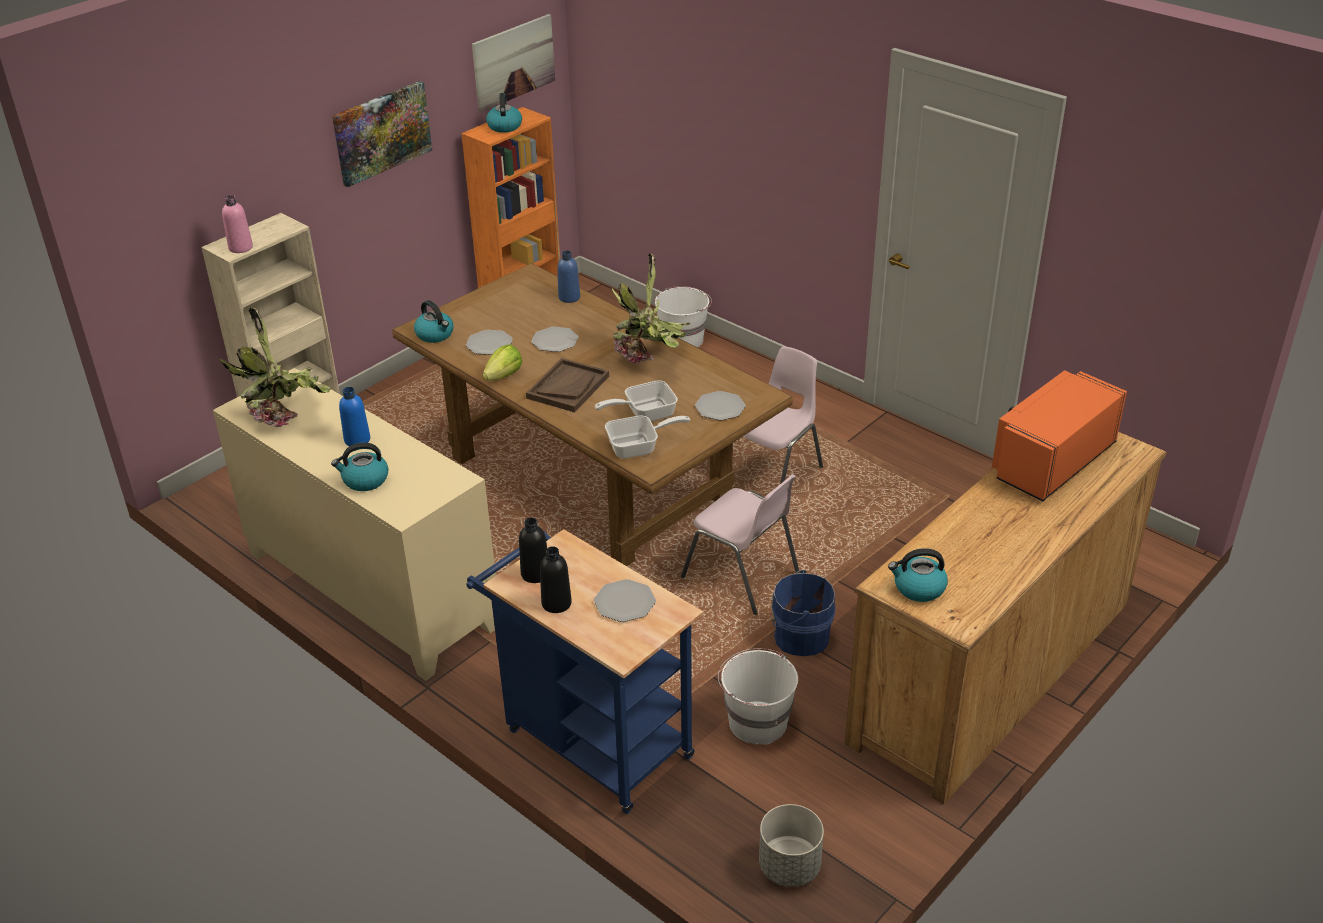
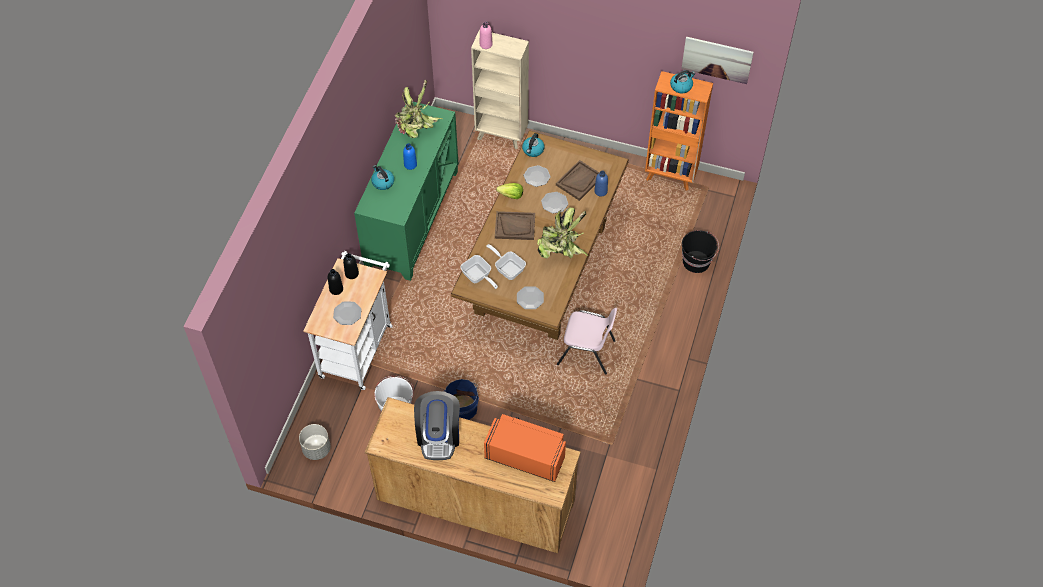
camera: 65 degrees right, 20 degrees up
(369, 591) = (411, 219): beige cabinet -> green cabinet
(381, 132) = (608, 42): picture -> none
(533, 310) = (579, 181): none -> brown tray
(590, 738) = (357, 346): blue cart -> white cart
(683, 339) = (697, 262): white bucket -> black bucket
(742, 577) = (494, 367): pink chair -> none
(918, 588) = (397, 422): kettle -> none
(970, 545) = (439, 435): none -> coffee machine

